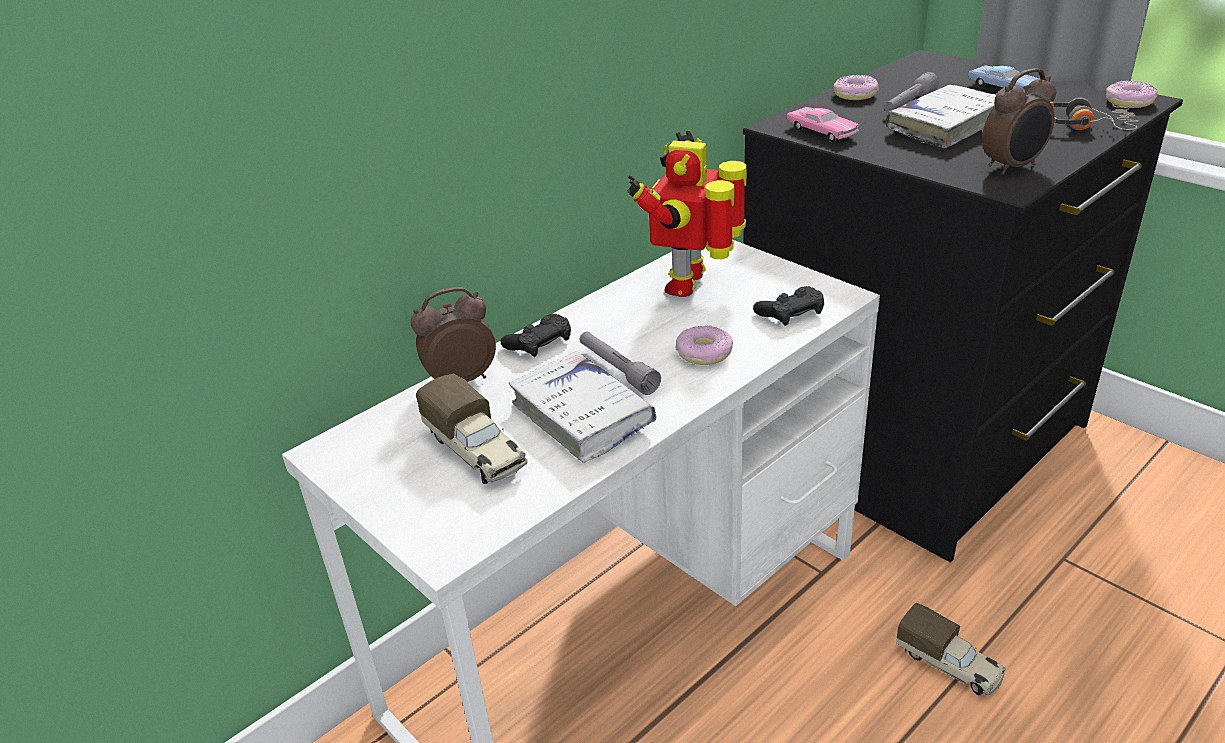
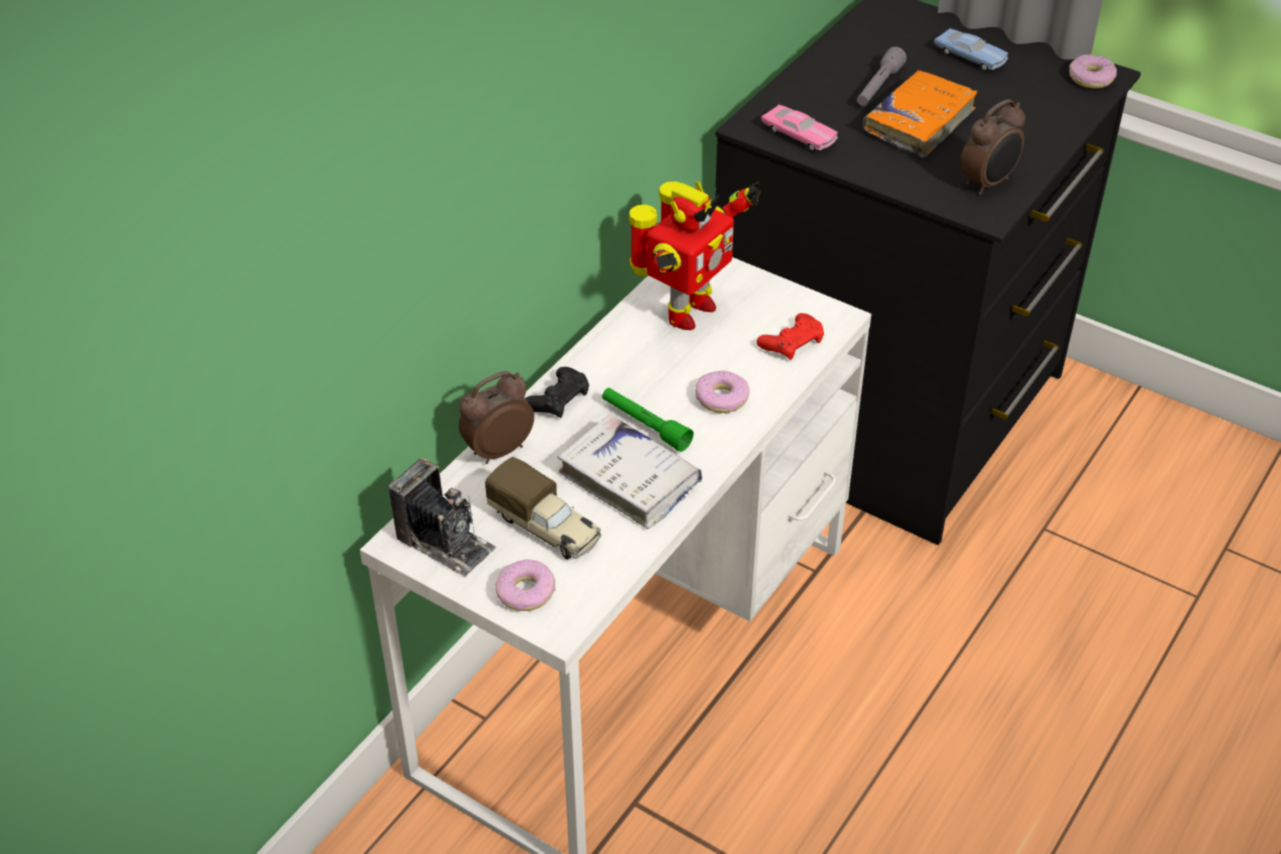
camera: 15 degrees left, 10 degrees up
(368, 455) = (445, 542): none -> camera
(617, 370) = (645, 425): grey flashlight -> green flashlight
(691, 283) = (685, 312): toy robot -> toy robot turned 150 degrees counterclockwise
(790, 312) = (792, 342): black game controller -> red game controller
(855, 95) = (821, 71): donut -> donut (526, 592)
(945, 126) = (919, 122): white book -> orange book
(949, 665) = (947, 648): toy truck -> none
(1084, 126) = (1050, 117): headphones -> none

